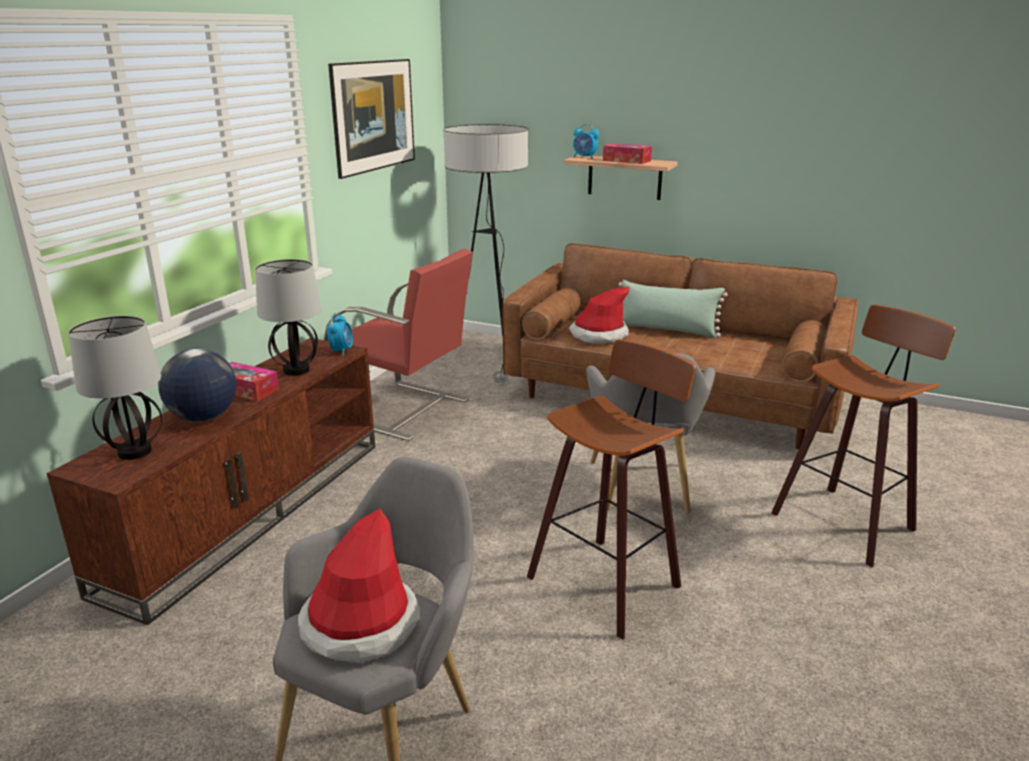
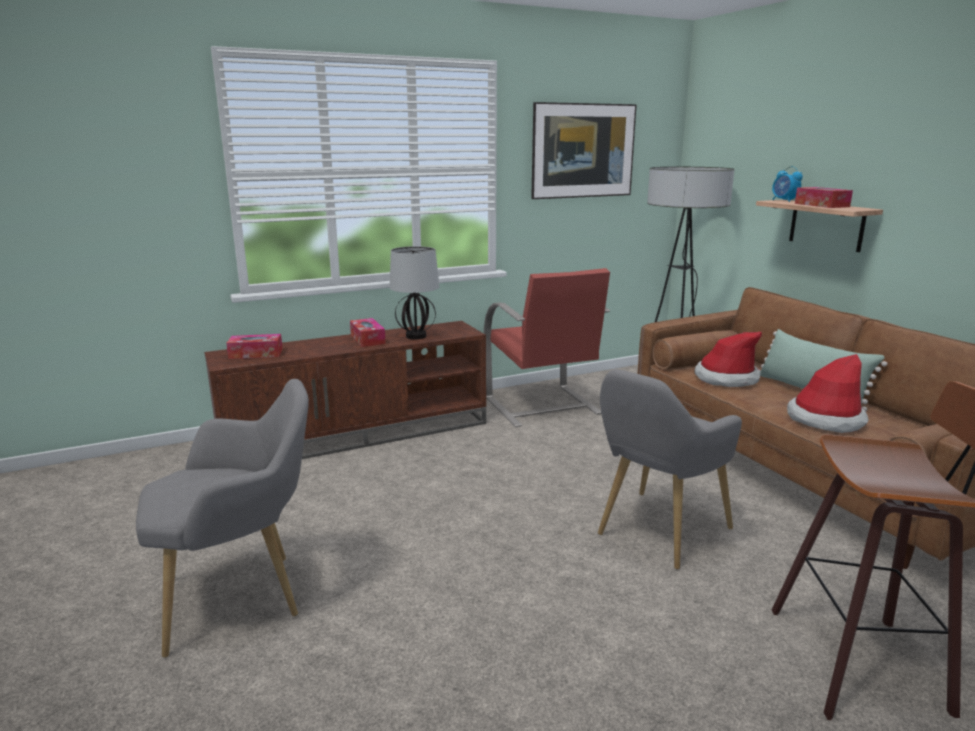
camera: 40 degrees right, 5 degrees down
(135, 451) = (256, 354): table lamp -> tissue box
(203, 417) = (318, 347): globe -> none
(341, 351) = (465, 332): alarm clock -> none
(360, 625) = (199, 489): hat -> hat (825, 419)
(608, 581) = (520, 586): stool -> none

